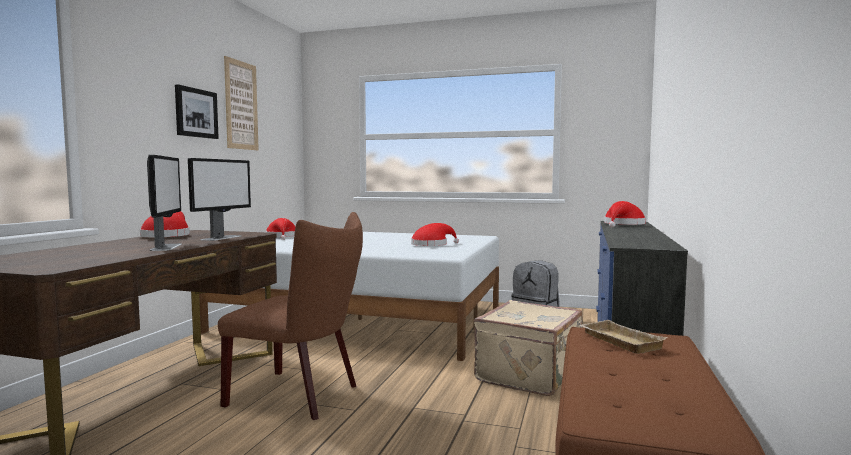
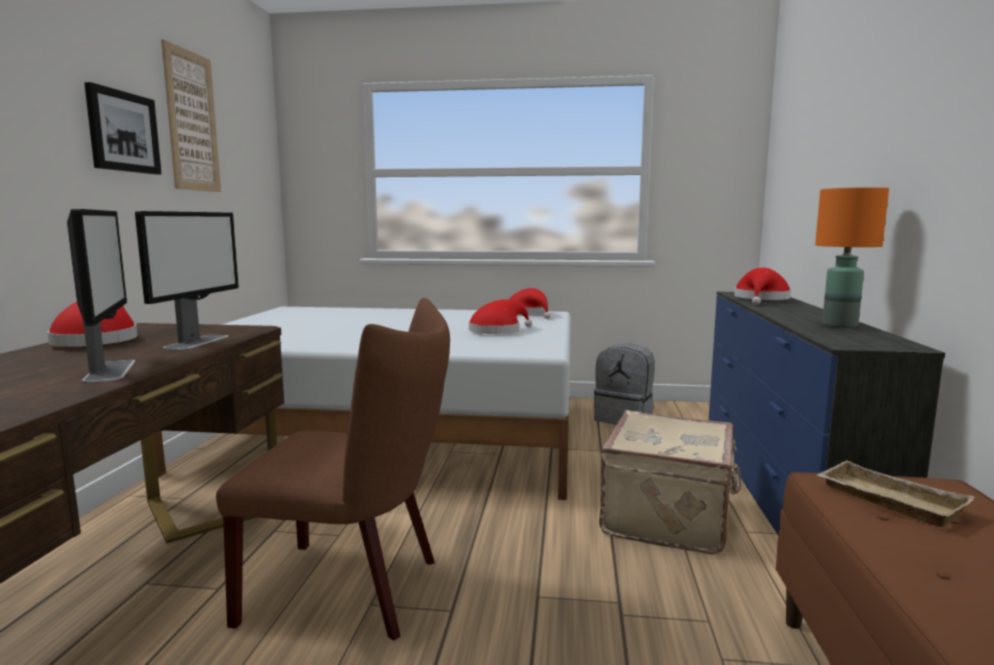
camera: 10 degrees left, 5 degrees up
(282, 236) = (266, 321): red hat -> red hat (529, 313)
(646, 237) = (839, 325): none -> orange table lamp

